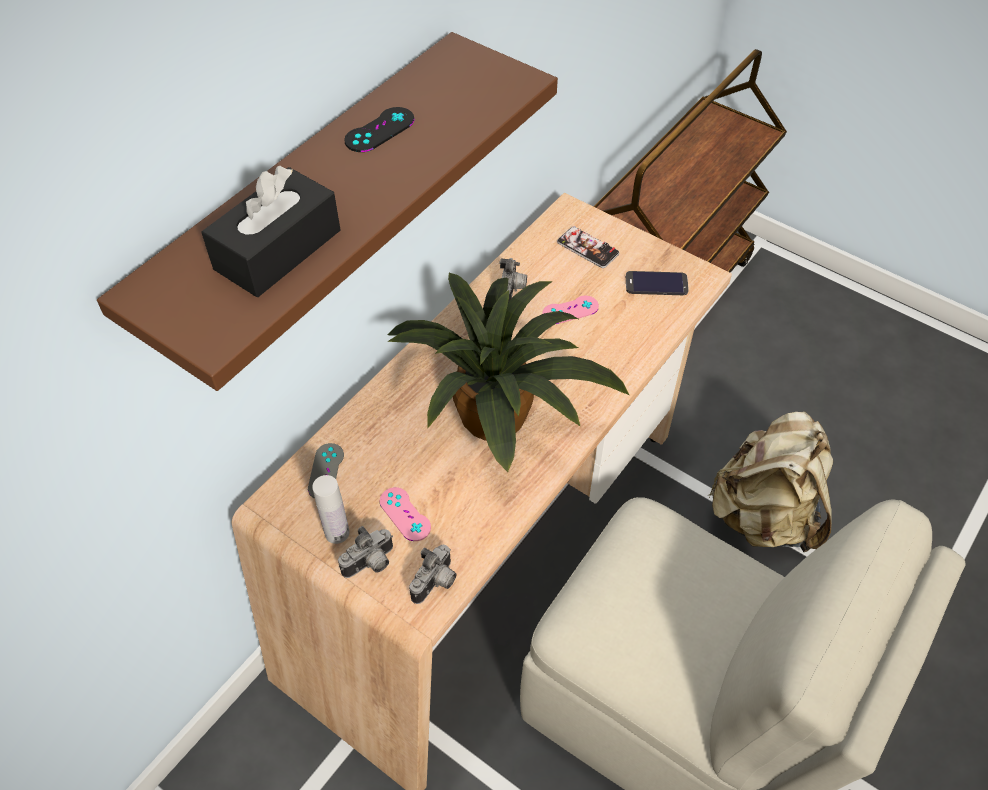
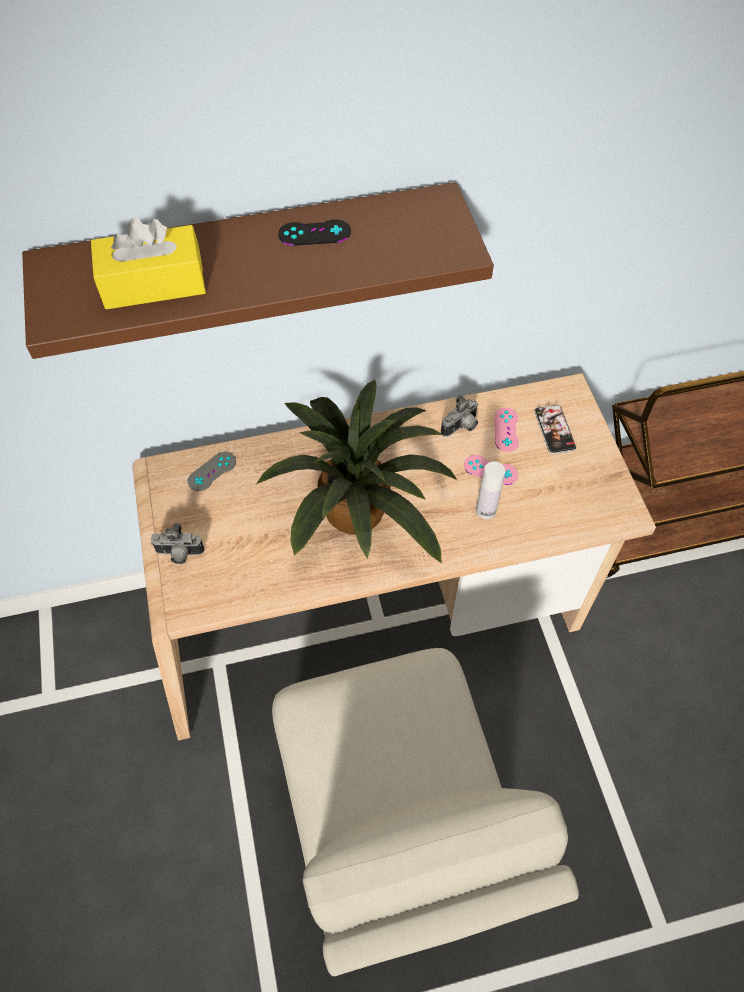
camera: 40 degrees right, 5 degrees up
(278, 250) = (153, 283): black tissue box -> yellow tissue box
(337, 532) = (179, 518): white bottle -> white bottle (486, 510)
(405, 514) = (231, 537): pink game controller -> pink game controller (506, 430)
(436, 583) = (205, 599): camera -> none
(656, 284) = (581, 494): phone -> none
(764, 515) = (602, 747): beige backpack -> none

